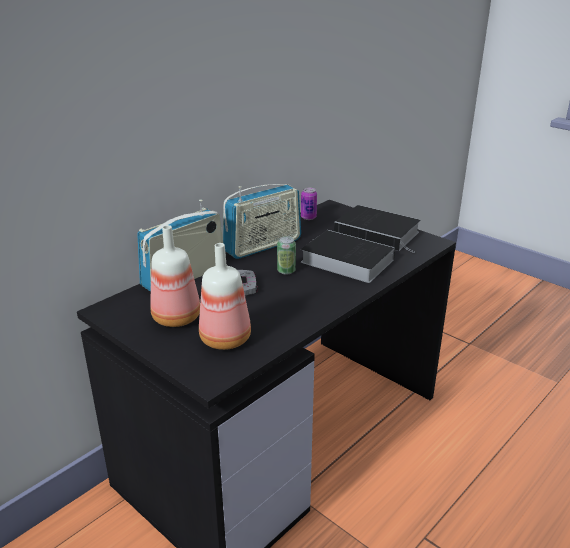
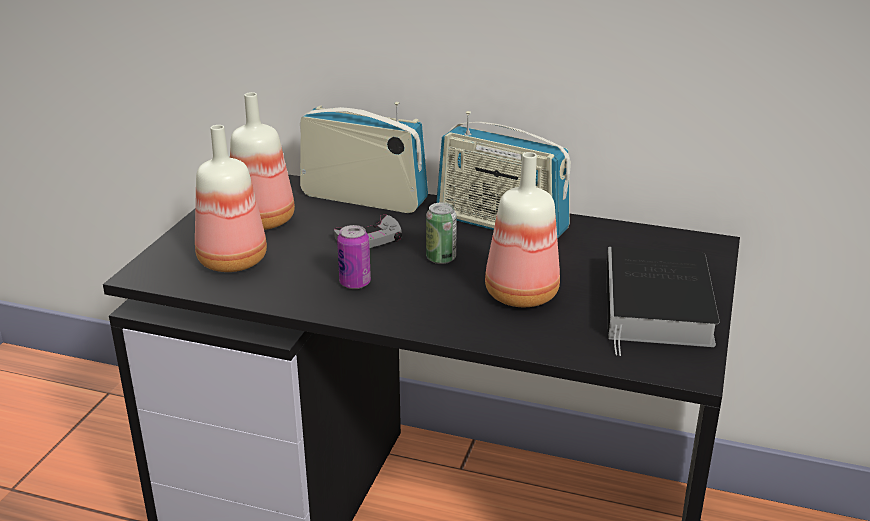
camera: 65 degrees right, 0 degrees up
(308, 217) = (640, 235): can -> can (355, 283)
(344, 260) = (519, 295): book -> bottle

